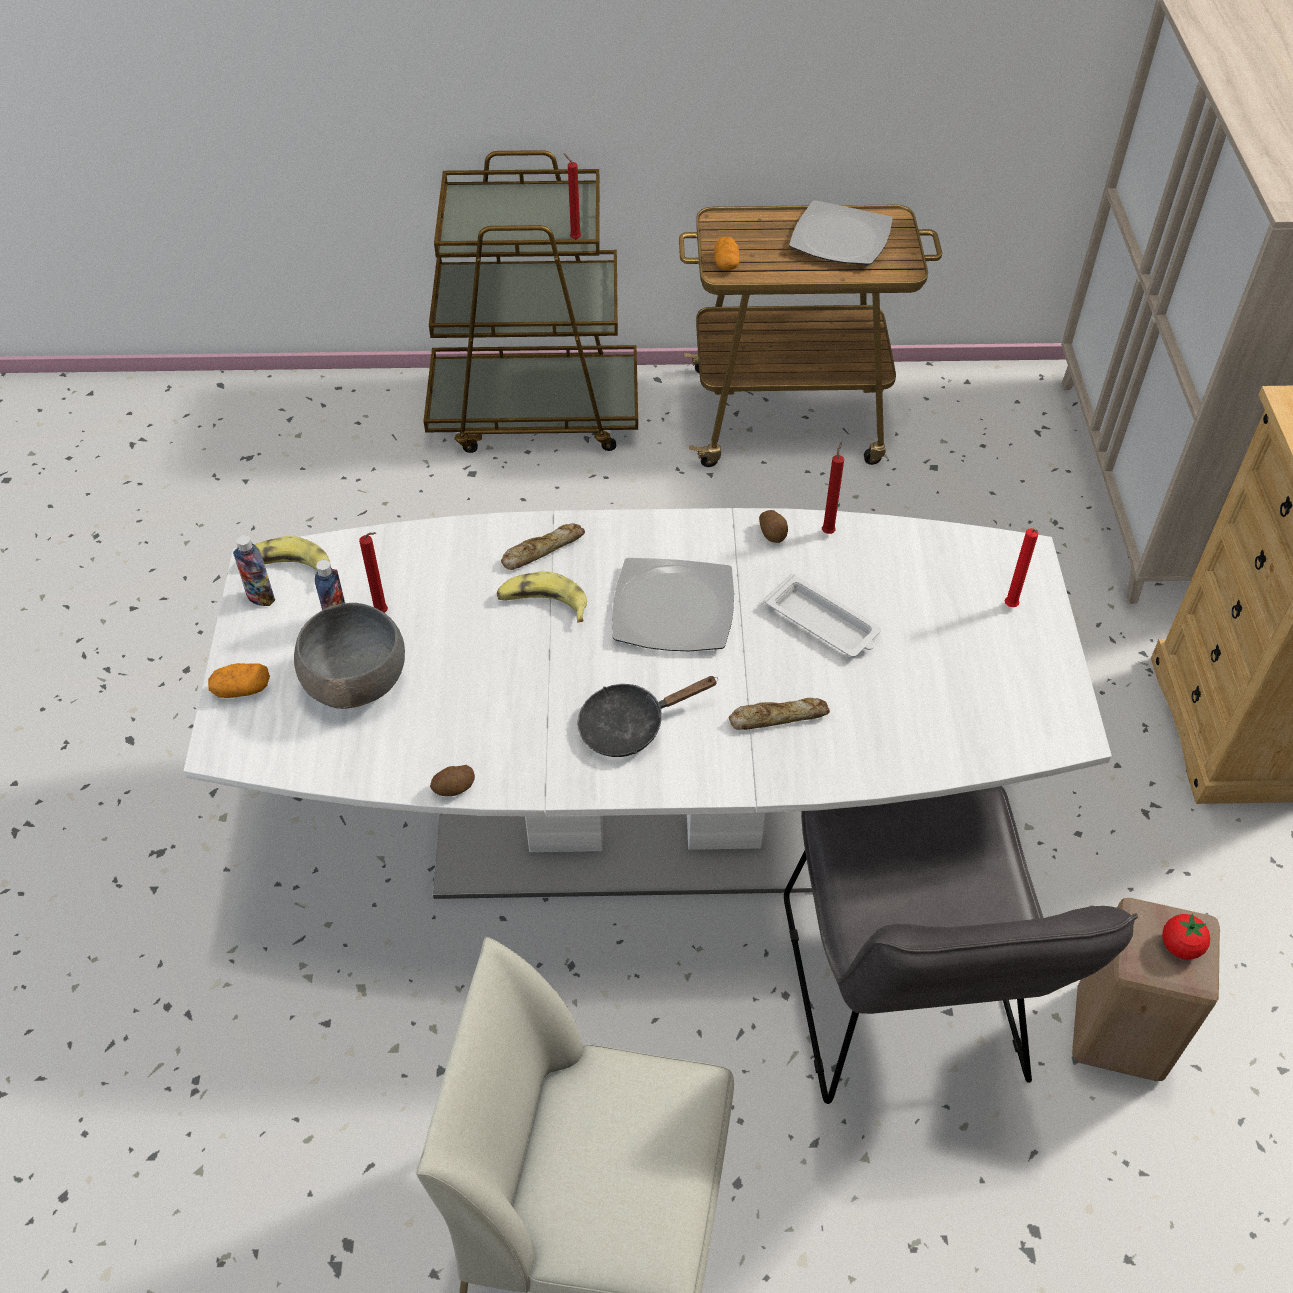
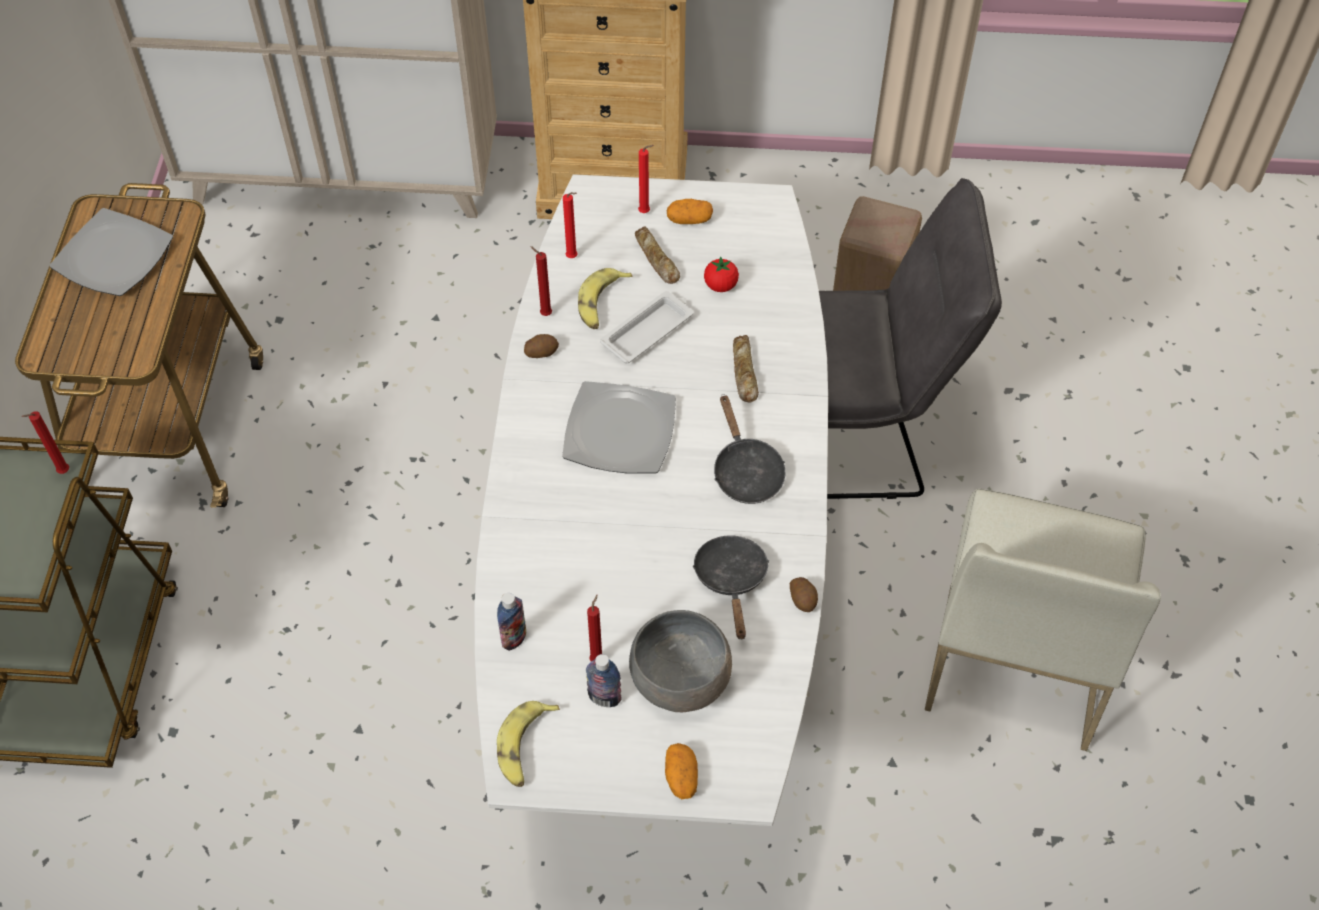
camera: 85 degrees left, 5 degrees up
(260, 597) = (563, 770): bottle -> bottle (514, 638)
(479, 720) = (731, 580): none -> black frying pan
(542, 550) = (534, 526): bread -> bread (656, 259)
(543, 604) = (602, 528): banana -> banana (601, 303)
(726, 263) = (121, 355): potato -> potato (689, 220)
(918, 548) = (573, 258): none -> red candle
(1180, 946) = (883, 219): tomato -> tomato (720, 285)

